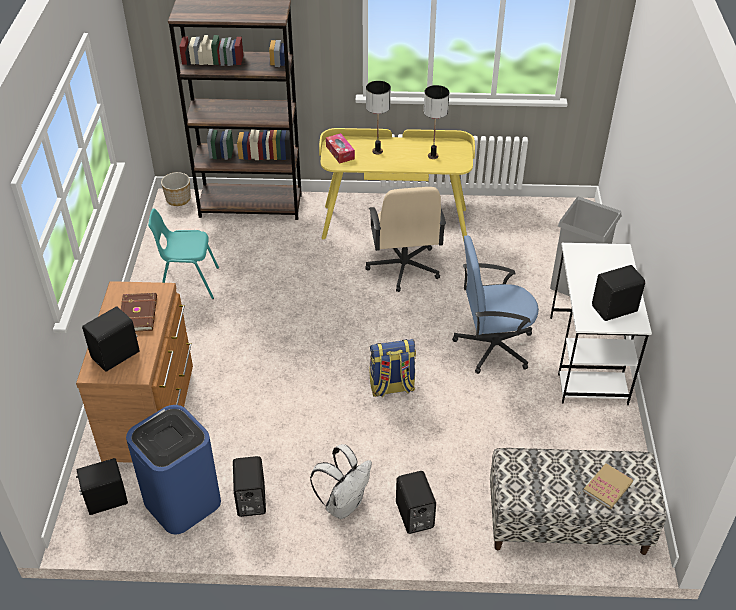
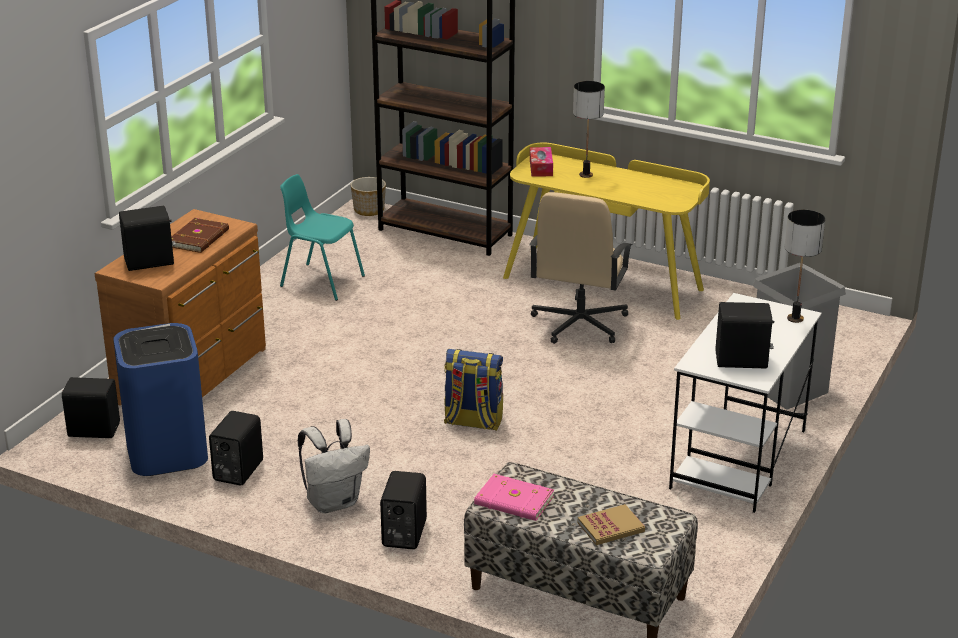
camera: 25 degrees right, 15 degrees down
(433, 156) = (648, 191): table lamp -> table lamp (795, 319)
(492, 346) = (626, 417): blue office chair -> none
(527, 487) = (514, 501): none -> pink book

